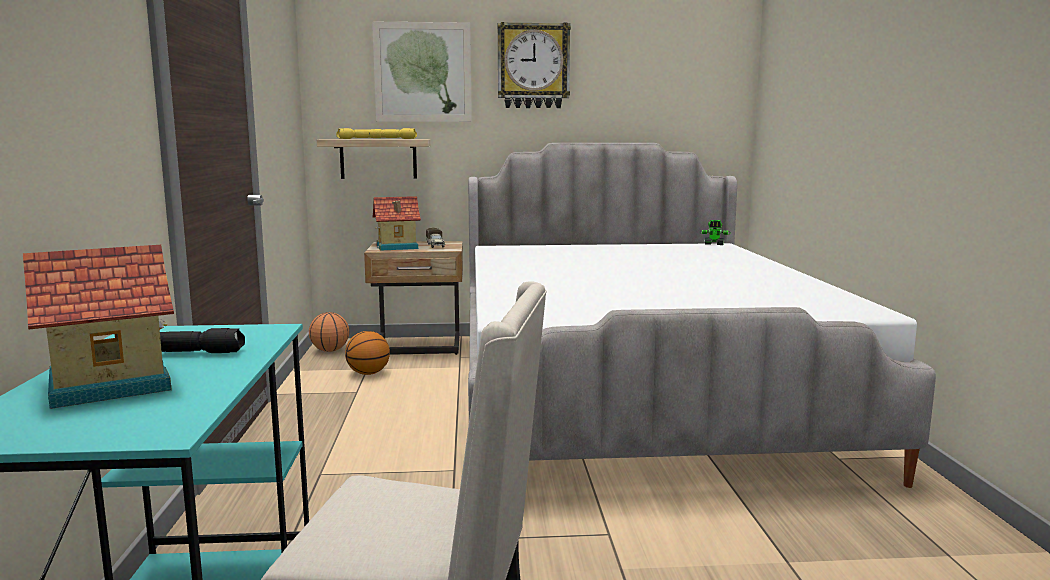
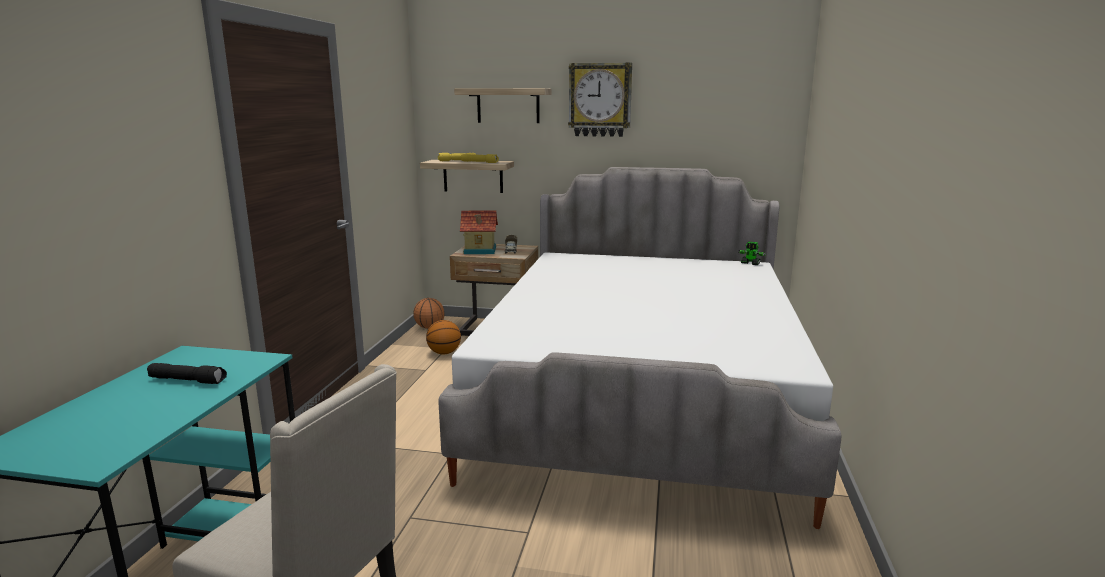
camera: 15 degrees right, 5 degrees up
(108, 383) = (115, 407): toy house -> none
(422, 72) = (508, 105): picture -> shelf

